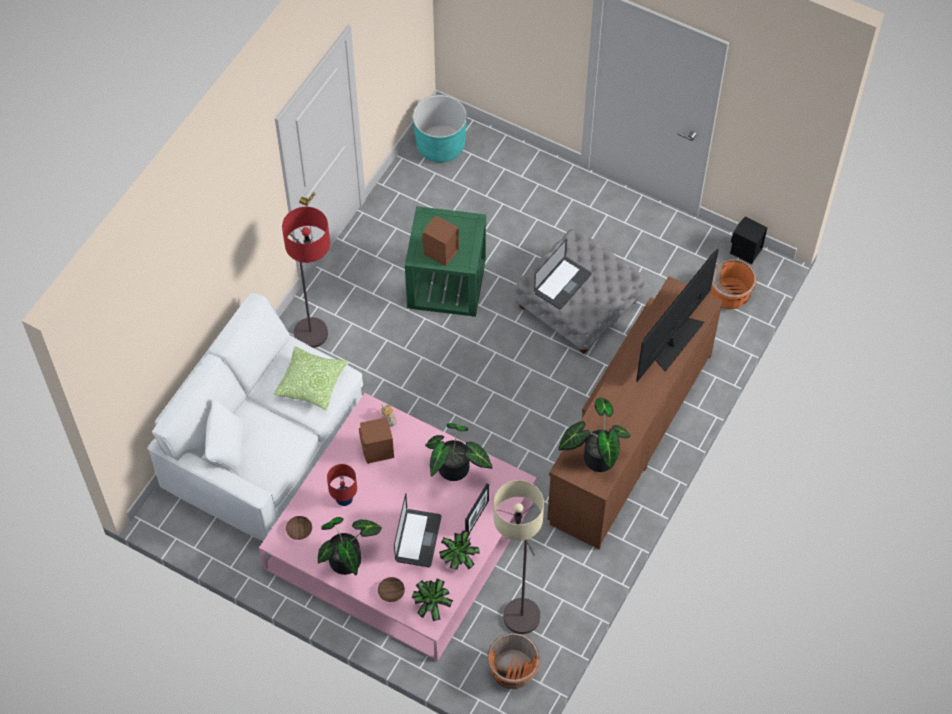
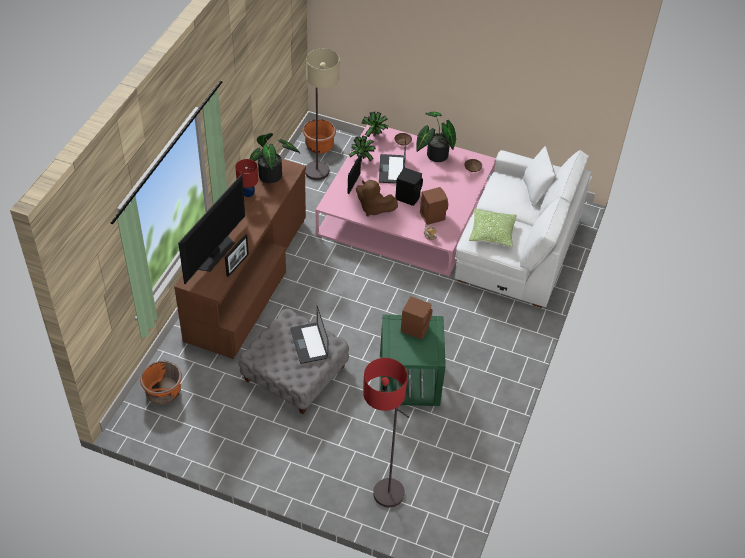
camera: 170 degrees right, 10 degrees down
(317, 340) = (503, 326): red floor lamp -> red floor lamp (381, 488)
(344, 499) = (448, 187): red table lamp -> red table lamp (248, 194)
(440, 146) = (442, 510): turquoise planter -> none
(456, 471) = (373, 208): potted plant -> brown plush toy
(562, 284) = (309, 343): laptop -> laptop turned 45 degrees counterclockwise
(646, 322) = (237, 265): none -> picture frame
(745, 251) = (146, 432): black speaker -> black speaker (408, 196)

